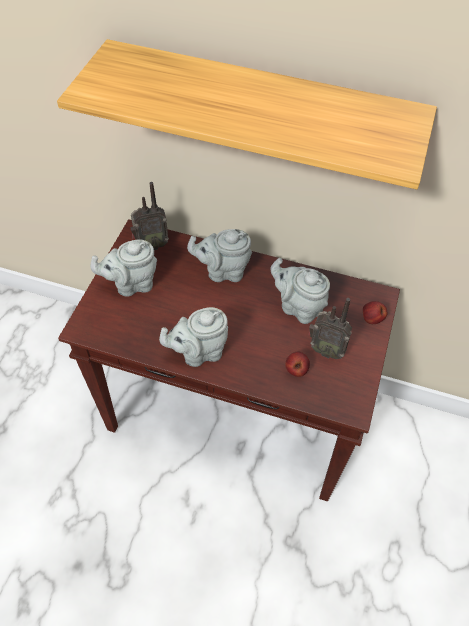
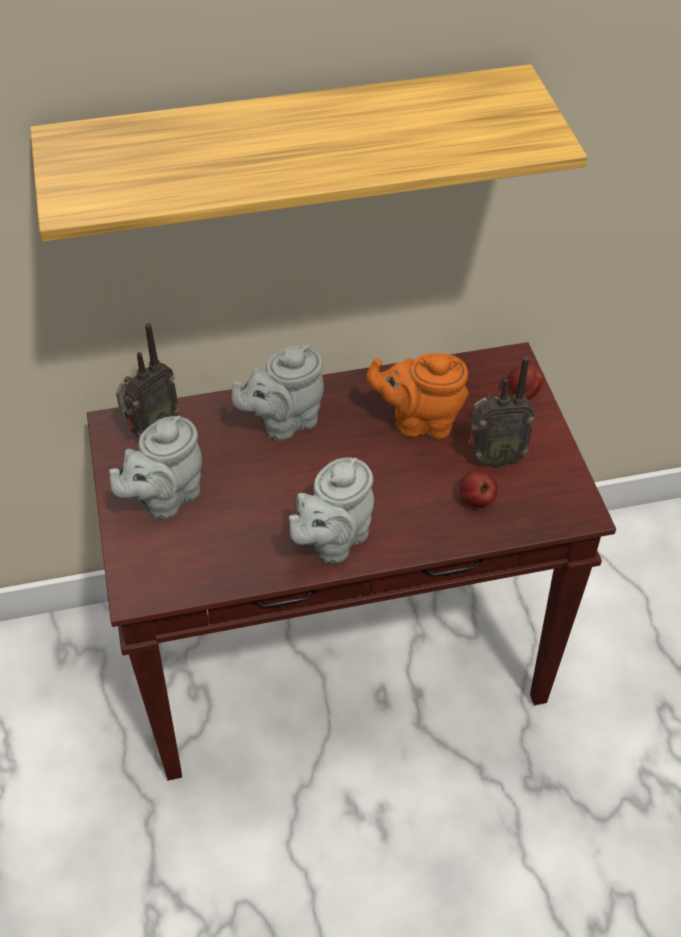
camera: 30 degrees left, 5 degrees down
(298, 307) = (420, 421): grey teapot -> orange teapot

